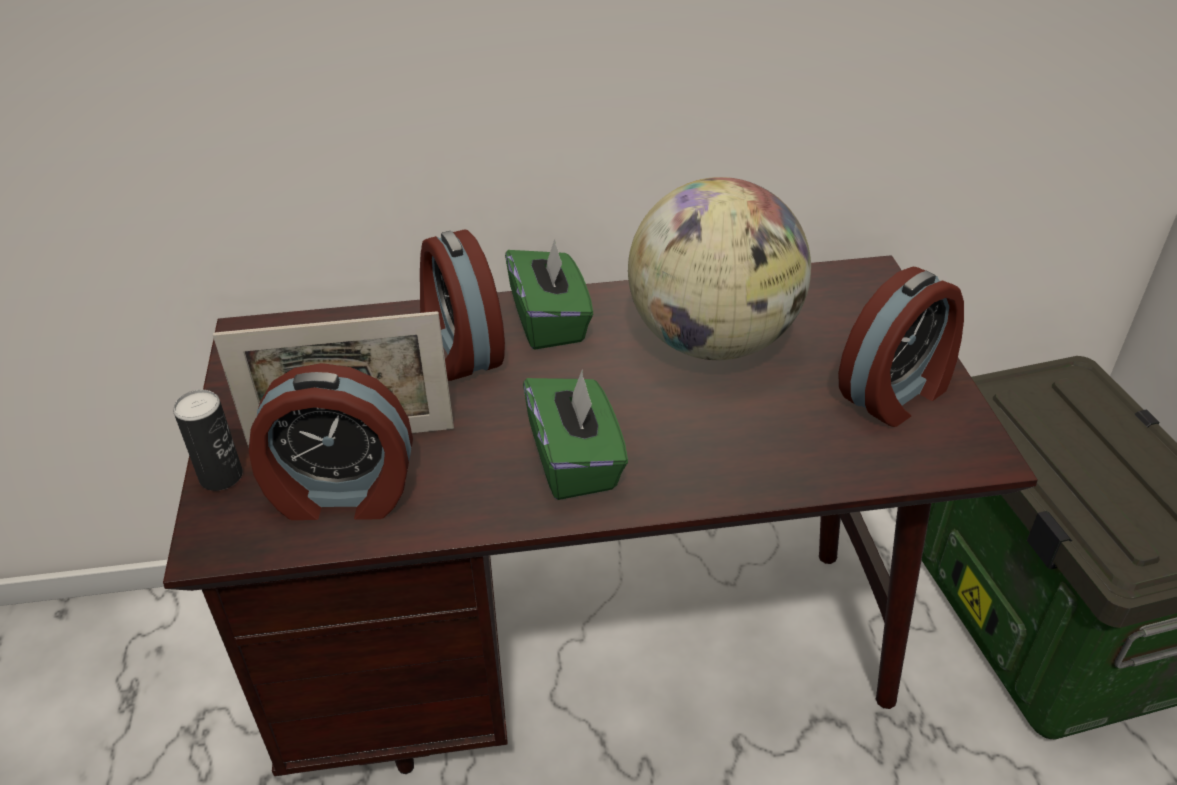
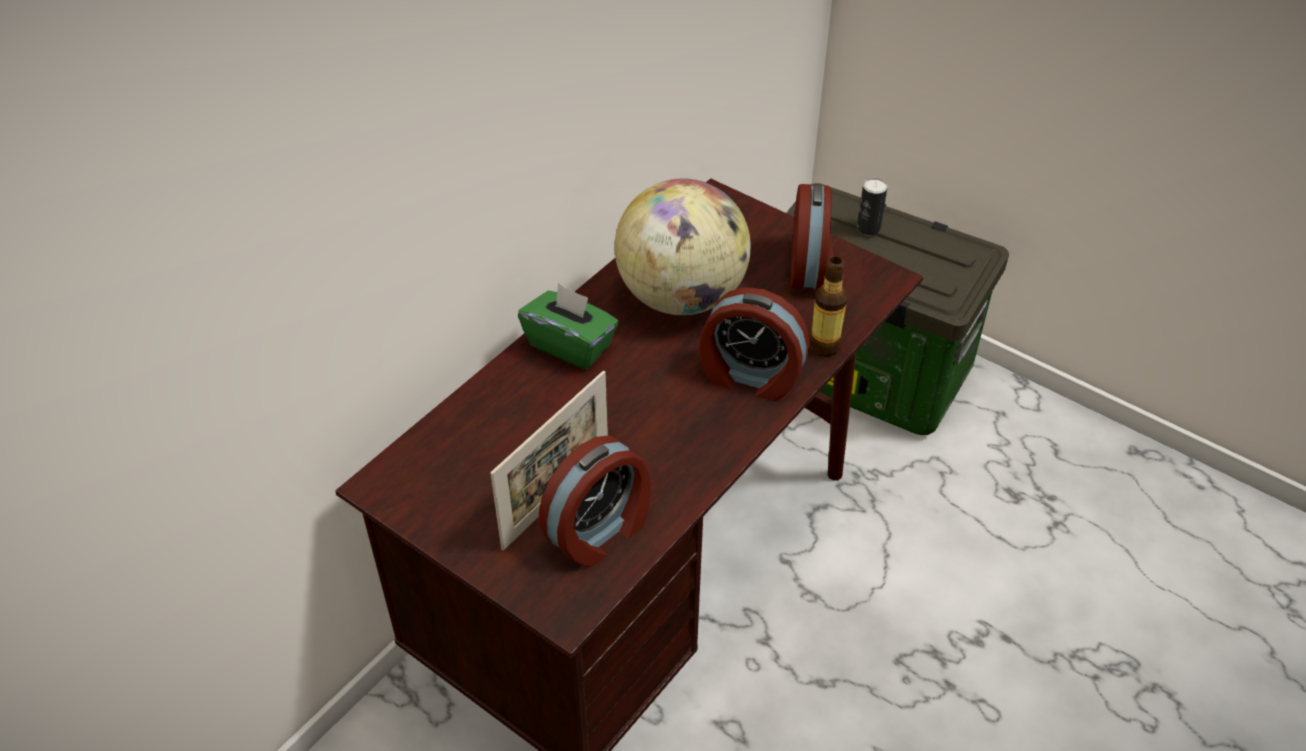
camera: 45 degrees left, 5 degrees up
(221, 476) = (510, 577): can -> can (868, 228)
(460, 349) = (540, 399): alarm clock -> alarm clock (750, 377)
(575, 461) = (701, 419): green tissue box -> none
(806, 476) = (824, 346): none -> bottle

